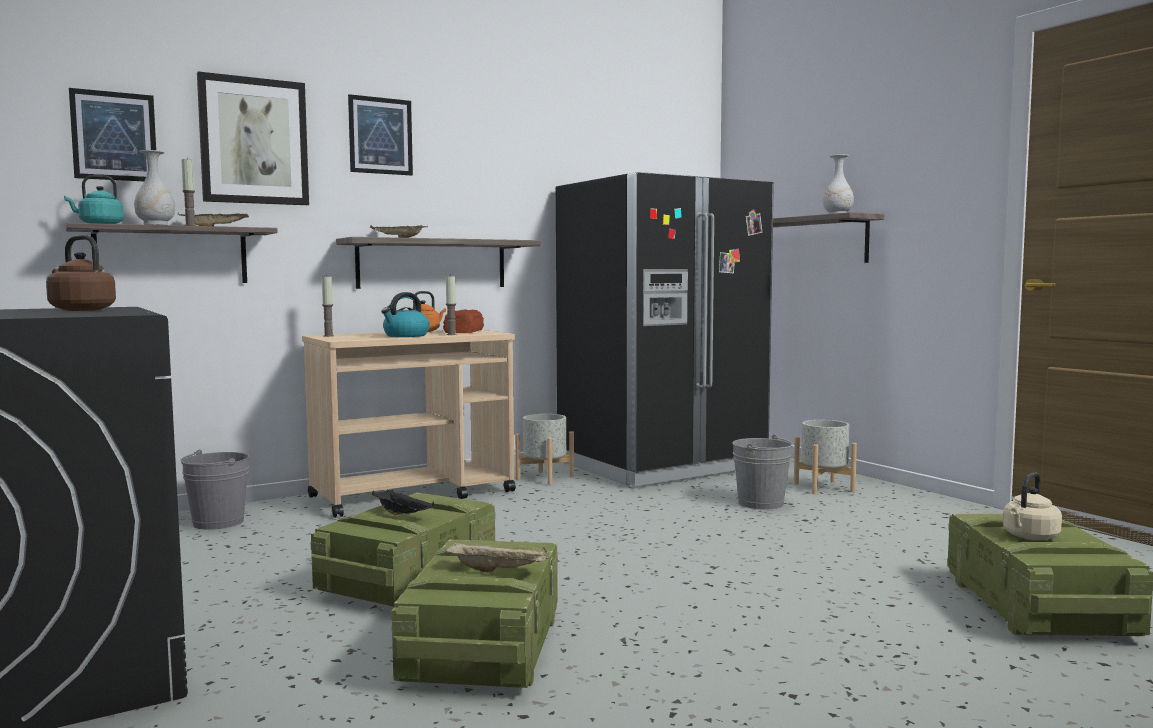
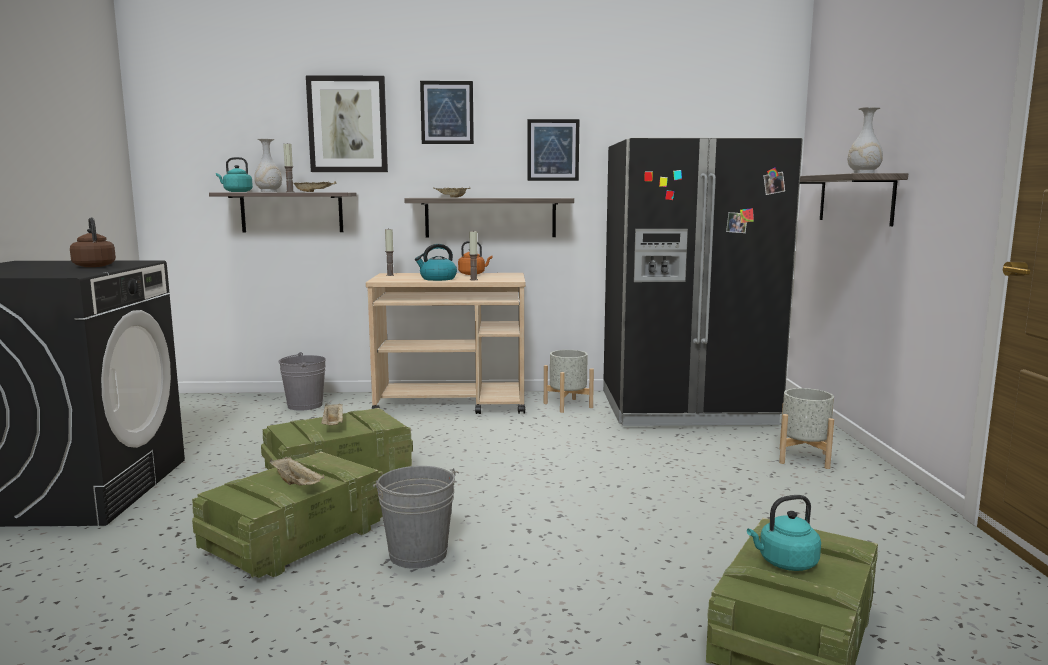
camera: 30 degrees right, 5 degrees up
(114, 136) = (253, 128): picture -> picture (553, 150)
(403, 515) = (333, 425): black tray -> beige tray
(464, 331) = (499, 276): bread -> none
(760, 503) = (710, 463): grey bucket -> grey bucket (418, 554)
(1029, 537) = (785, 563): beige kettle -> turquoise kettle

